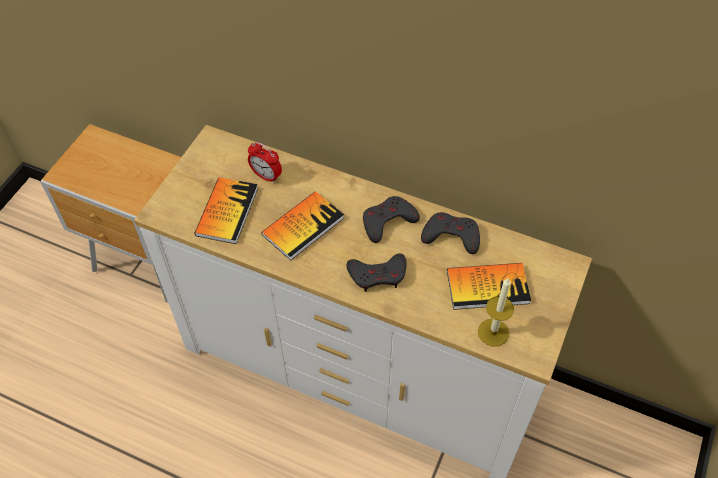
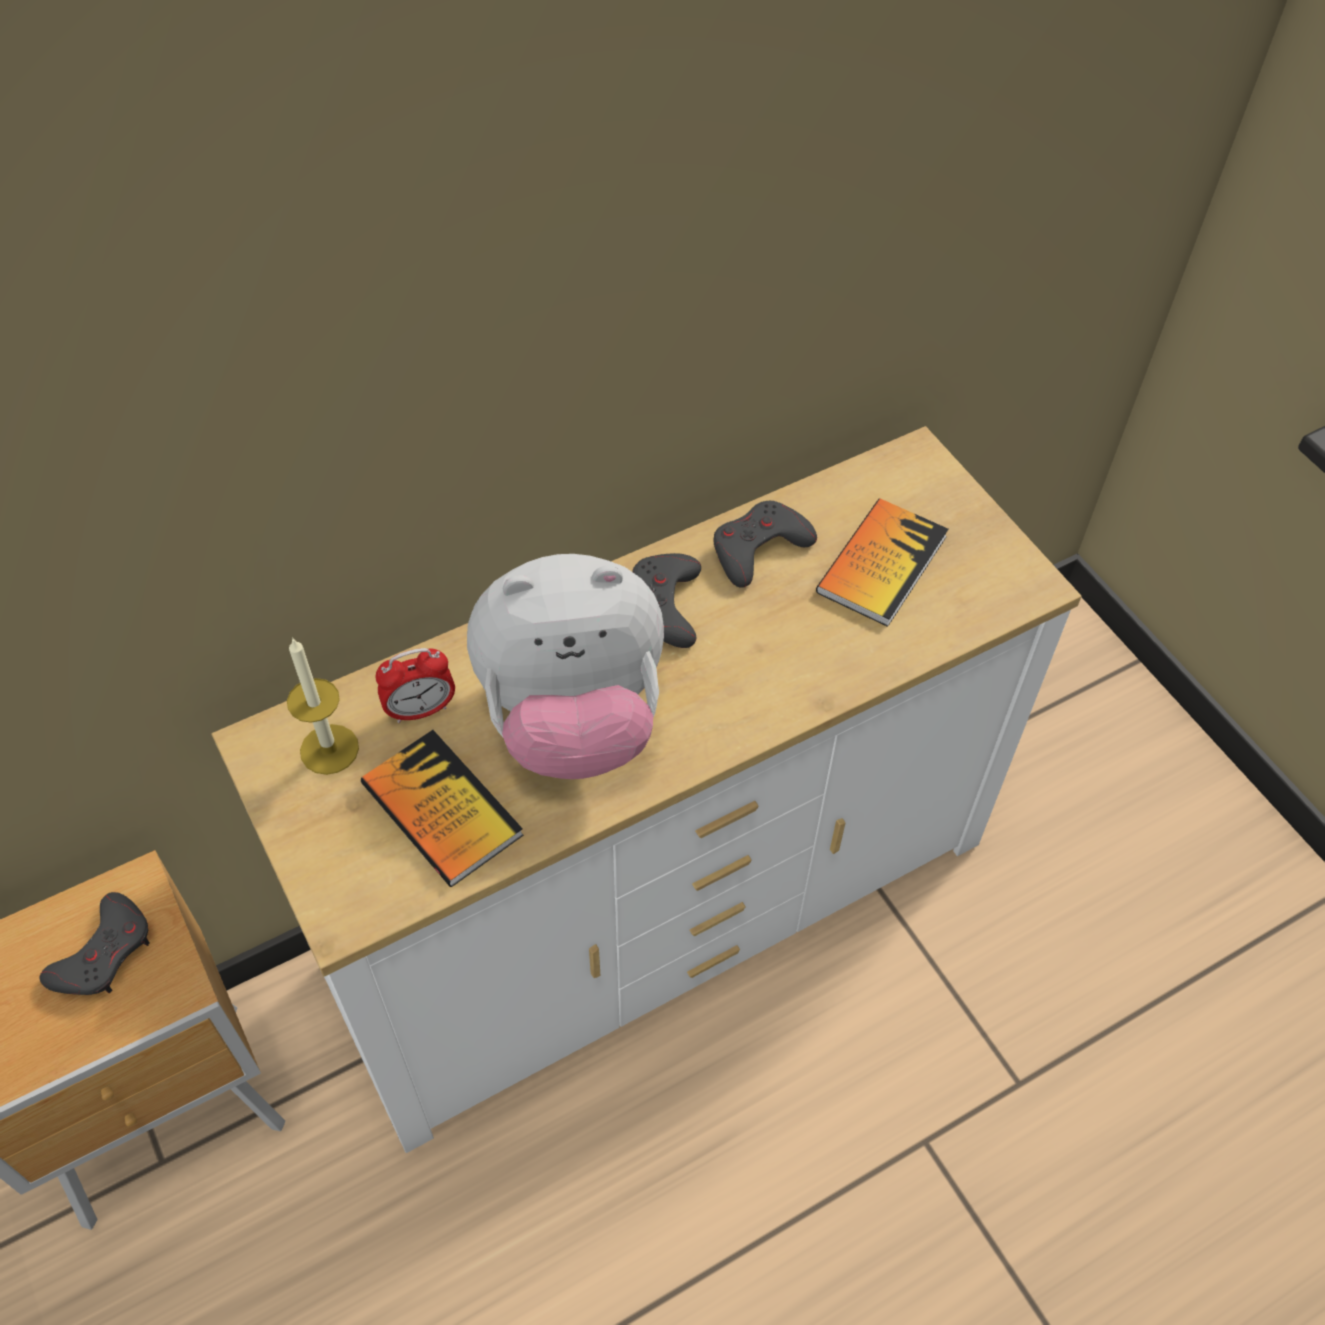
camera: 55 degrees left, 0 degrees up
(303, 226) = (573, 720): book -> plush toy
(378, 275) = (752, 678): grey game controller -> grey game controller (104, 953)
(493, 332) = (961, 606): candle -> candle (329, 749)

